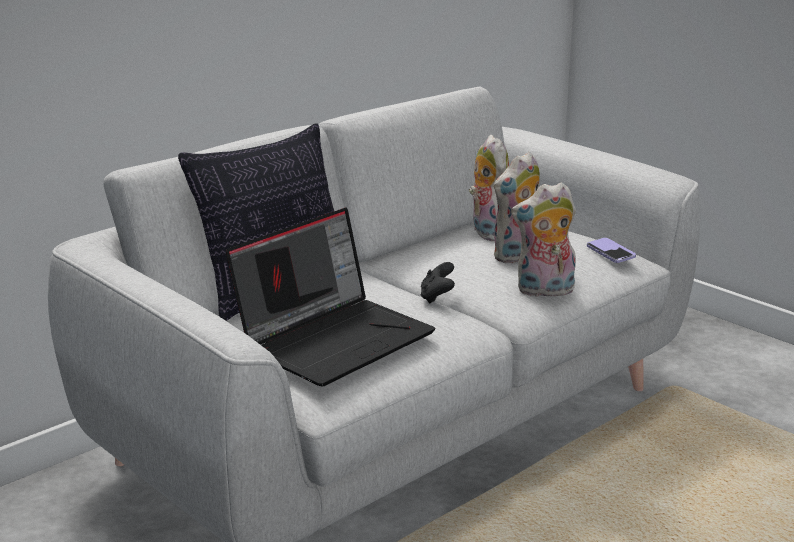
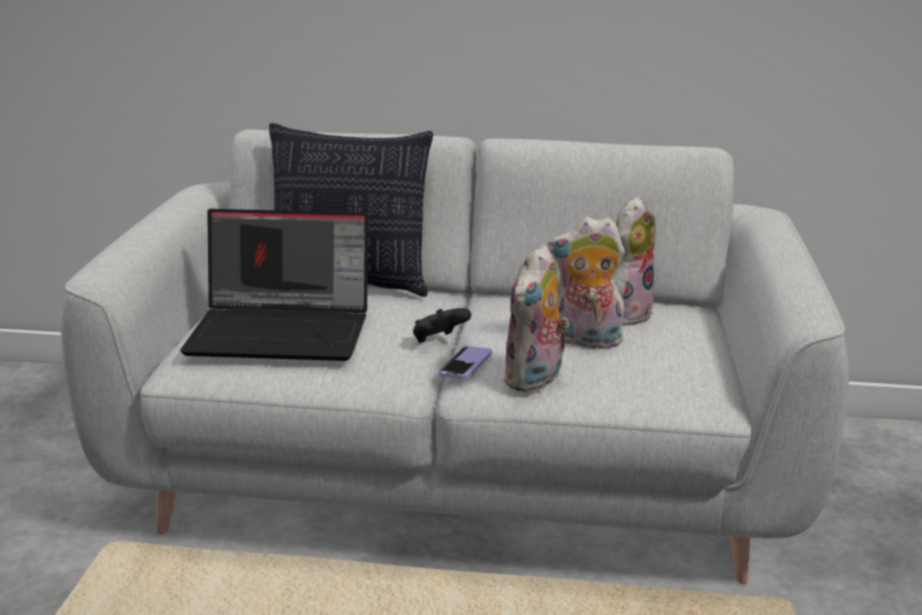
camera: 50 degrees right, 0 degrees up
(544, 291) = (535, 380): plush toy -> plush toy turned 105 degrees counterclockwise
(610, 252) = (689, 378): phone -> phone (465, 364)

